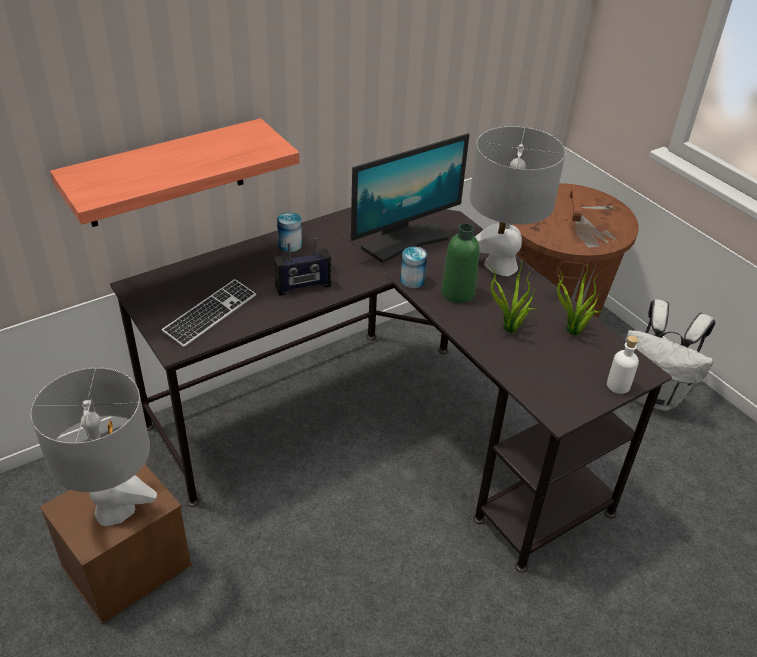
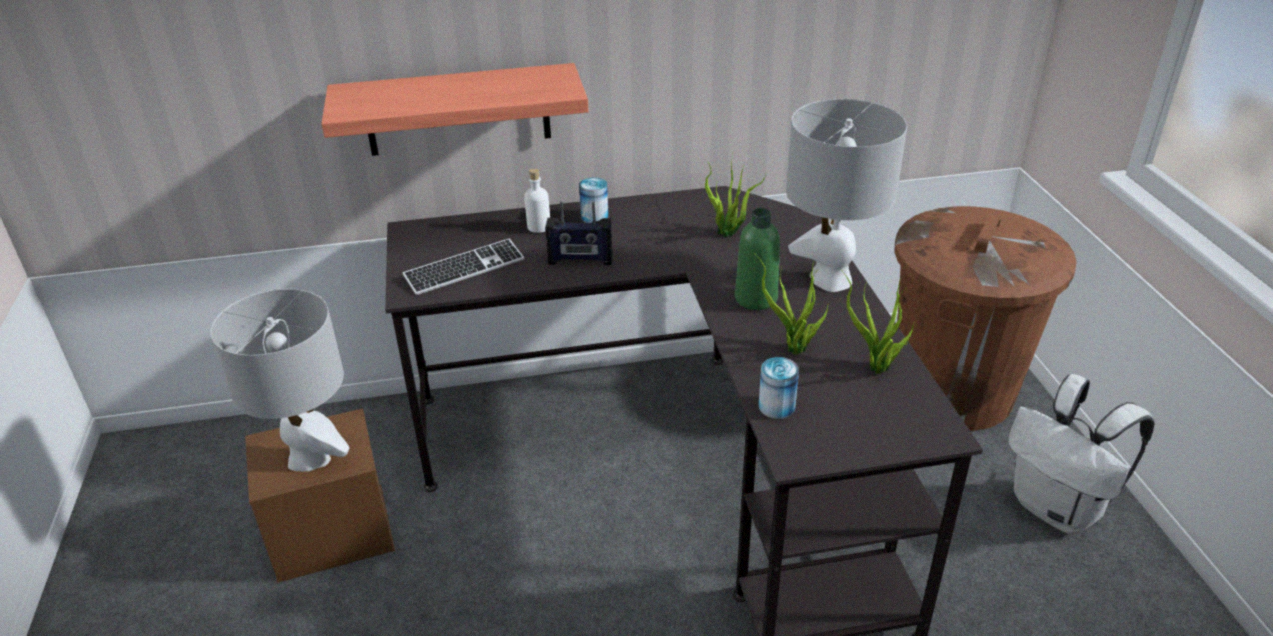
camera: 25 degrees right, 5 degrees down
(404, 241) = (728, 233): monitor -> potted plant
(412, 280) = (709, 276): can -> can (776, 406)
(618, 385) = (897, 442): white bottle -> white bottle (539, 227)

